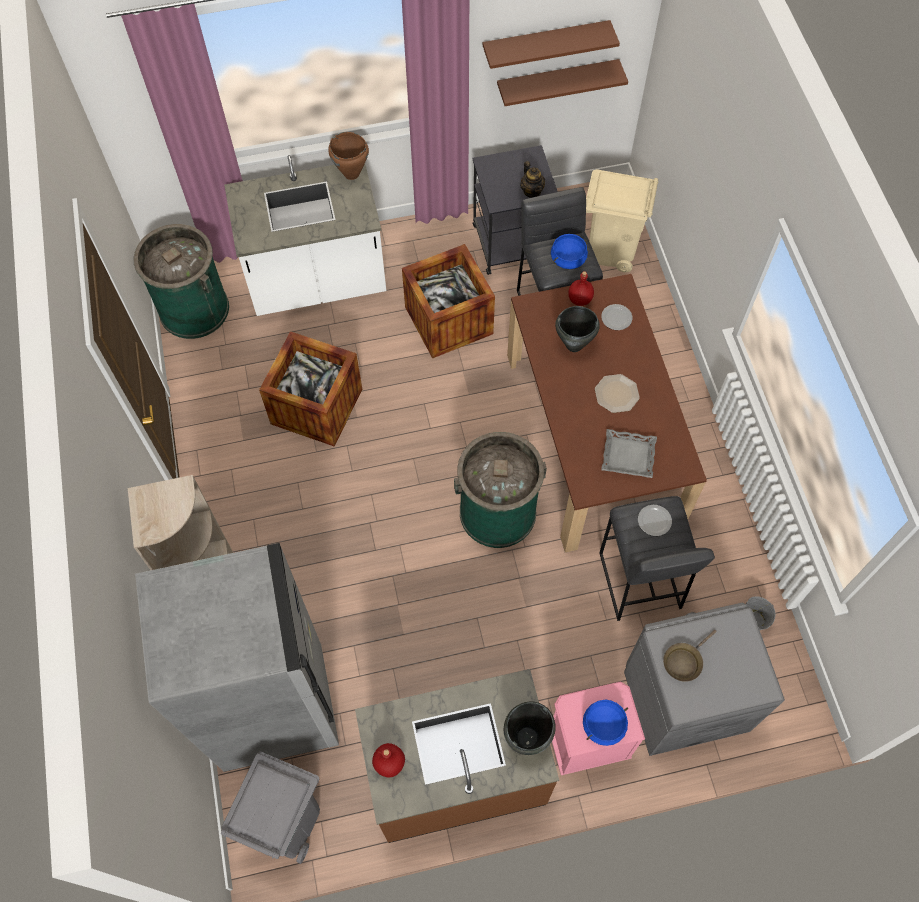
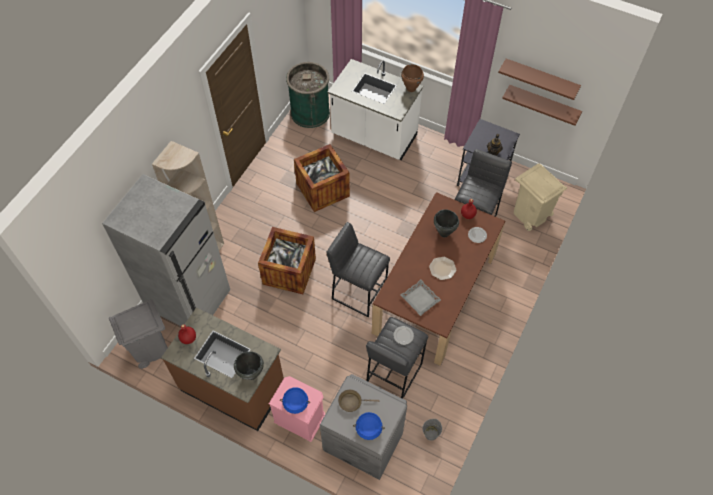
camera: 40 degrees right, 5 degrees down
(448, 320) = (418, 193): crate -> crate (289, 271)
(497, 512) = (358, 292): green trash can -> grey stool
(568, 259) = (480, 193): blue cooking pot -> blue cooking pot (368, 429)

